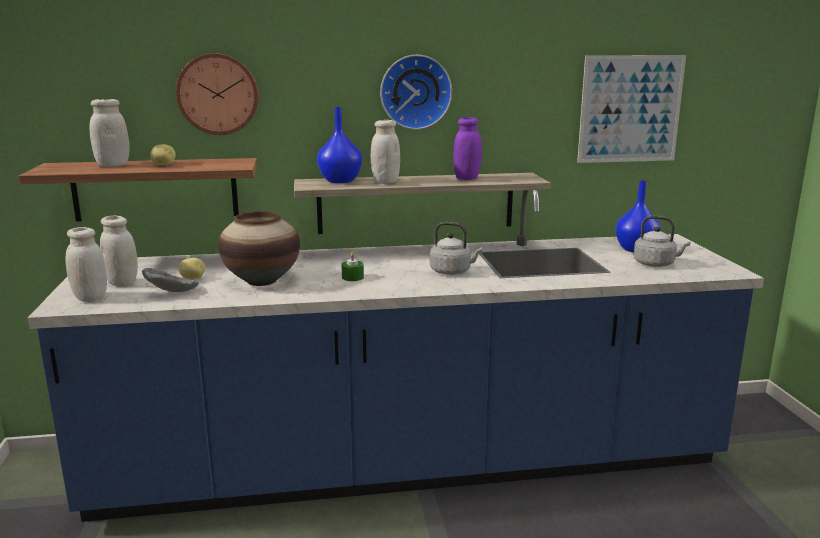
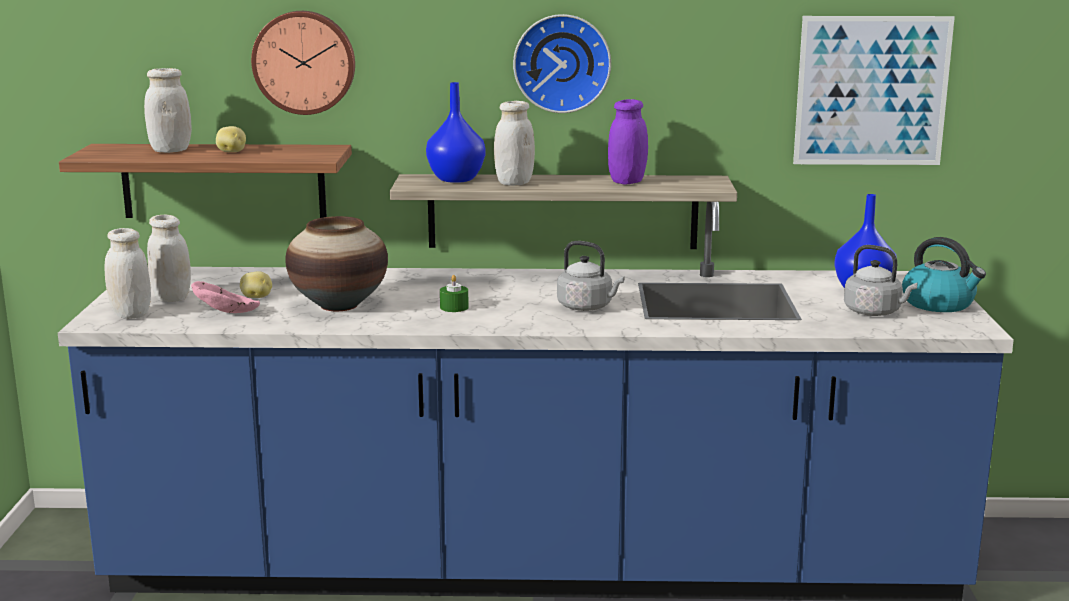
camera: 10 degrees right, 0 degrees up
(174, 292) = (229, 313): grey bowl -> pink bowl
(693, 256) = (939, 304): none -> kettle

